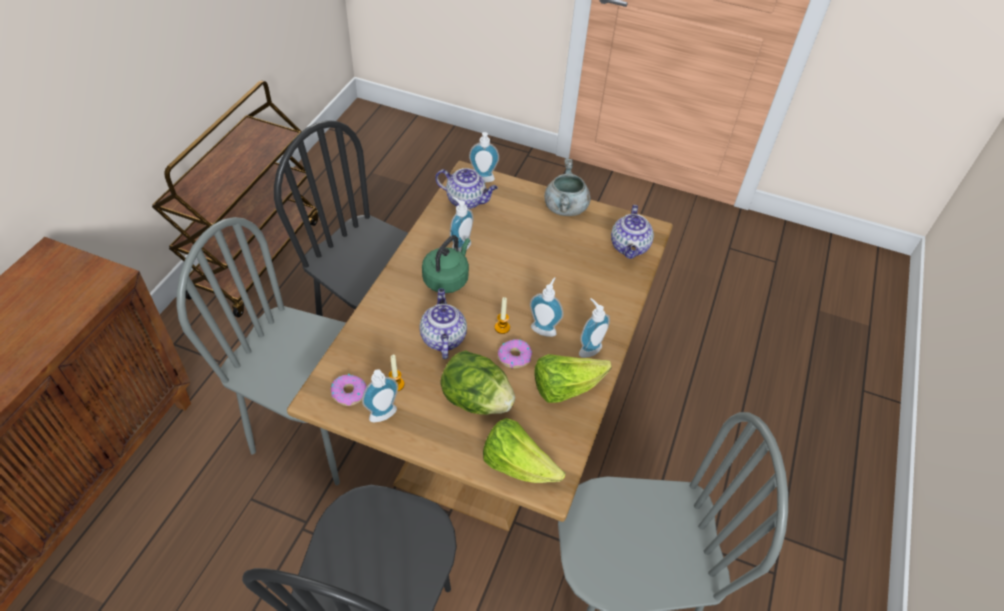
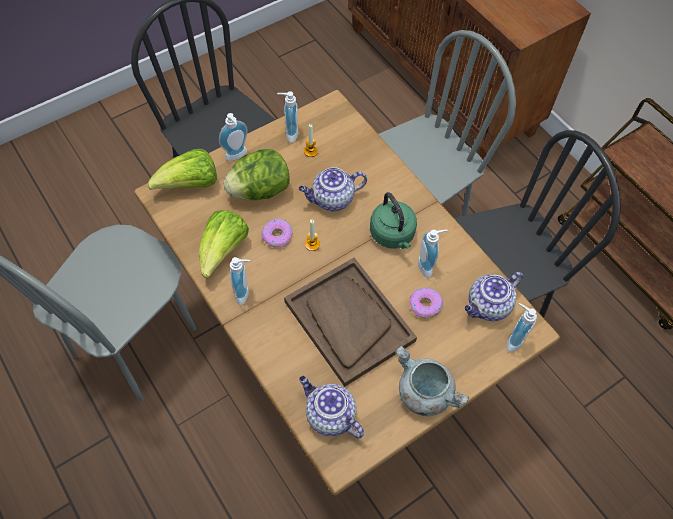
camera: 125 degrees right, 10 degrees up
(349, 393) = (324, 124): donut -> donut (425, 305)
(442, 338) = (332, 199): teapot -> teapot turned 135 degrees clockwise
(544, 328) = (289, 274): soap dispenser -> soap dispenser (237, 156)
(550, 270) = (348, 321): none -> brown tray

